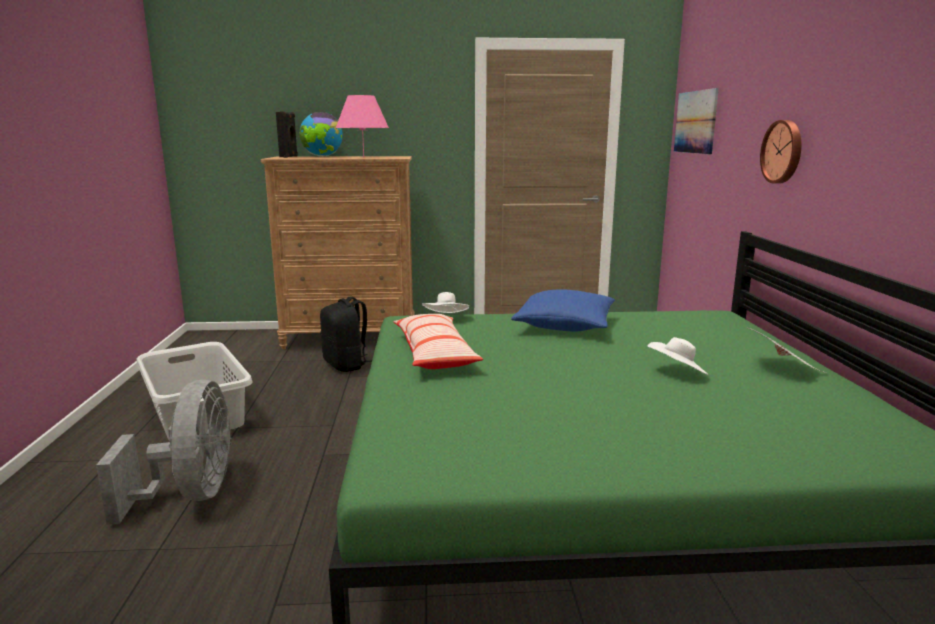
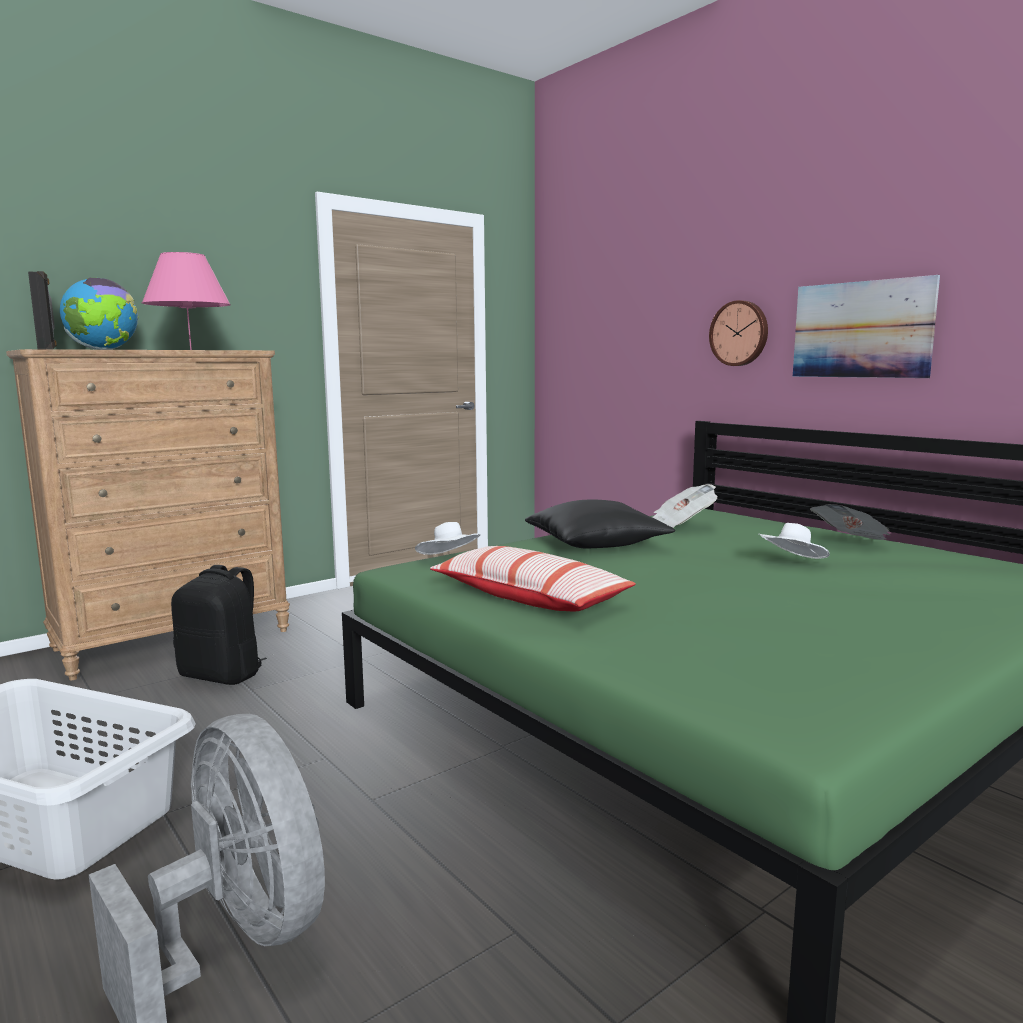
camera: 35 degrees left, 5 degrees down
(564, 326) = (596, 544): blue pillow -> black pillow
(661, 324) = (678, 527): none -> newspaper
(695, 122) = (580, 312): picture -> picture (861, 329)

